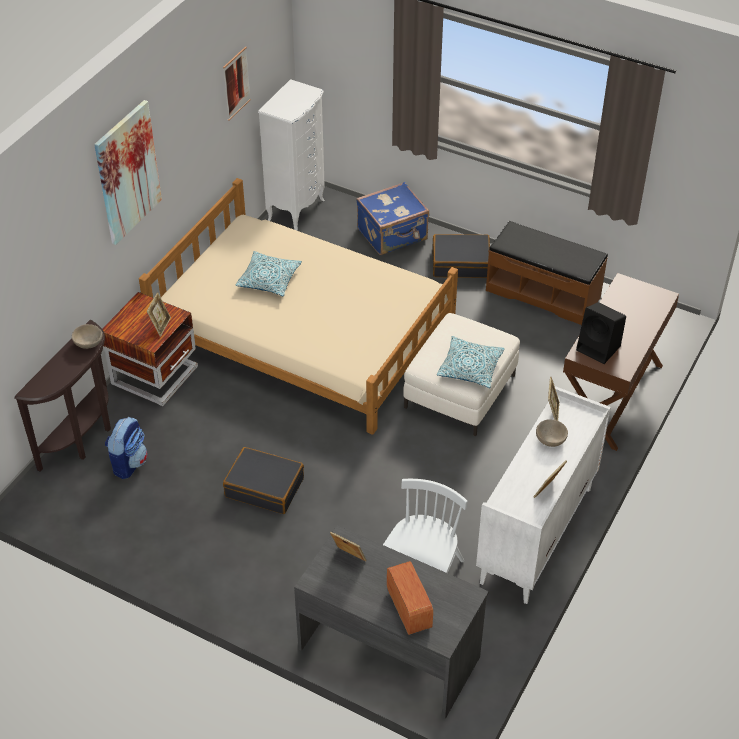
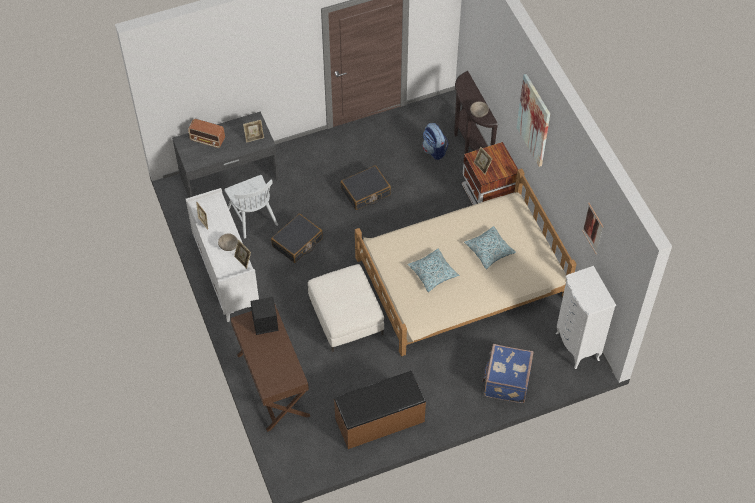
camera: 130 degrees right, 10 degrees up
(460, 263) = (446, 398): black suitcase -> black suitcase (297, 242)
(470, 368) = (330, 290): pillow -> pillow (433, 273)

